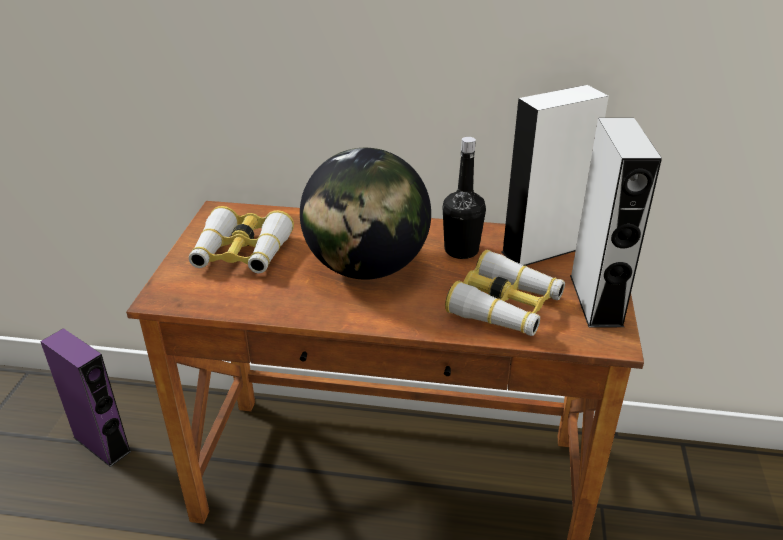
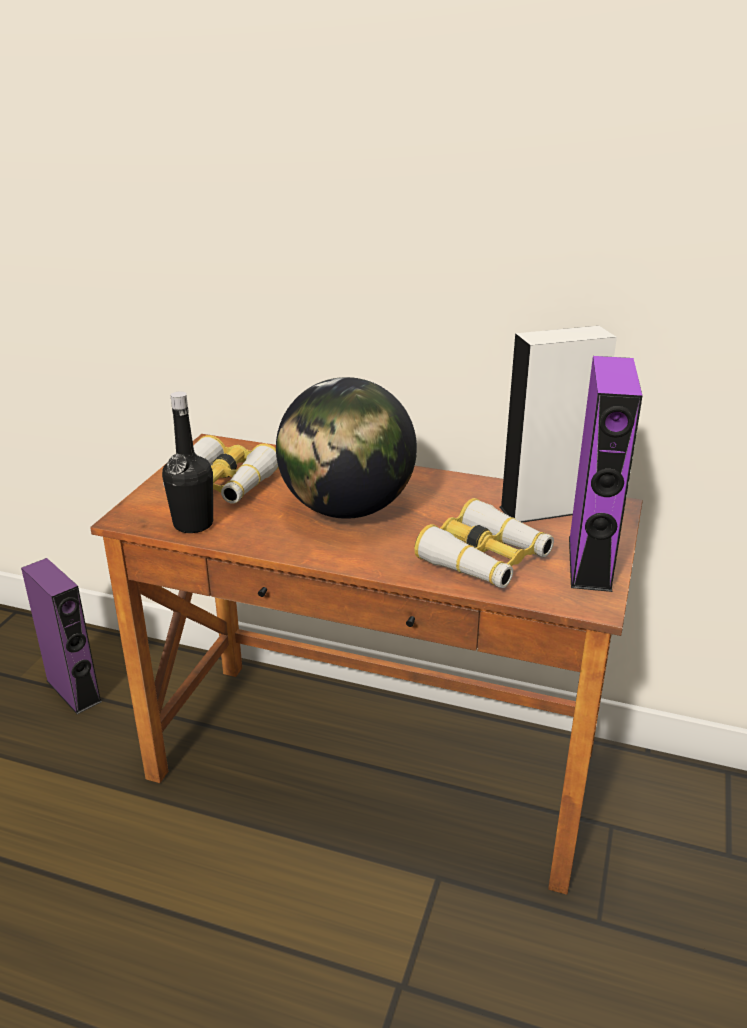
camera: 10 degrees right, 5 degrees down
(461, 250) = (455, 502): black bottle -> black bottle (193, 524)
(596, 300) = (589, 562): grey speaker -> purple speaker

